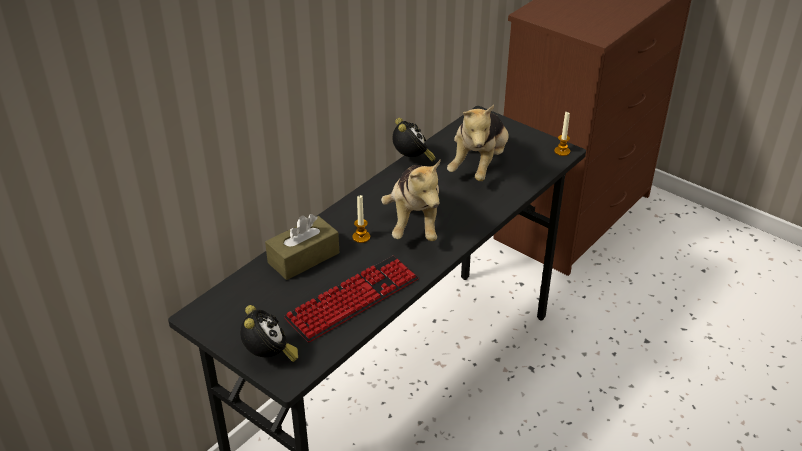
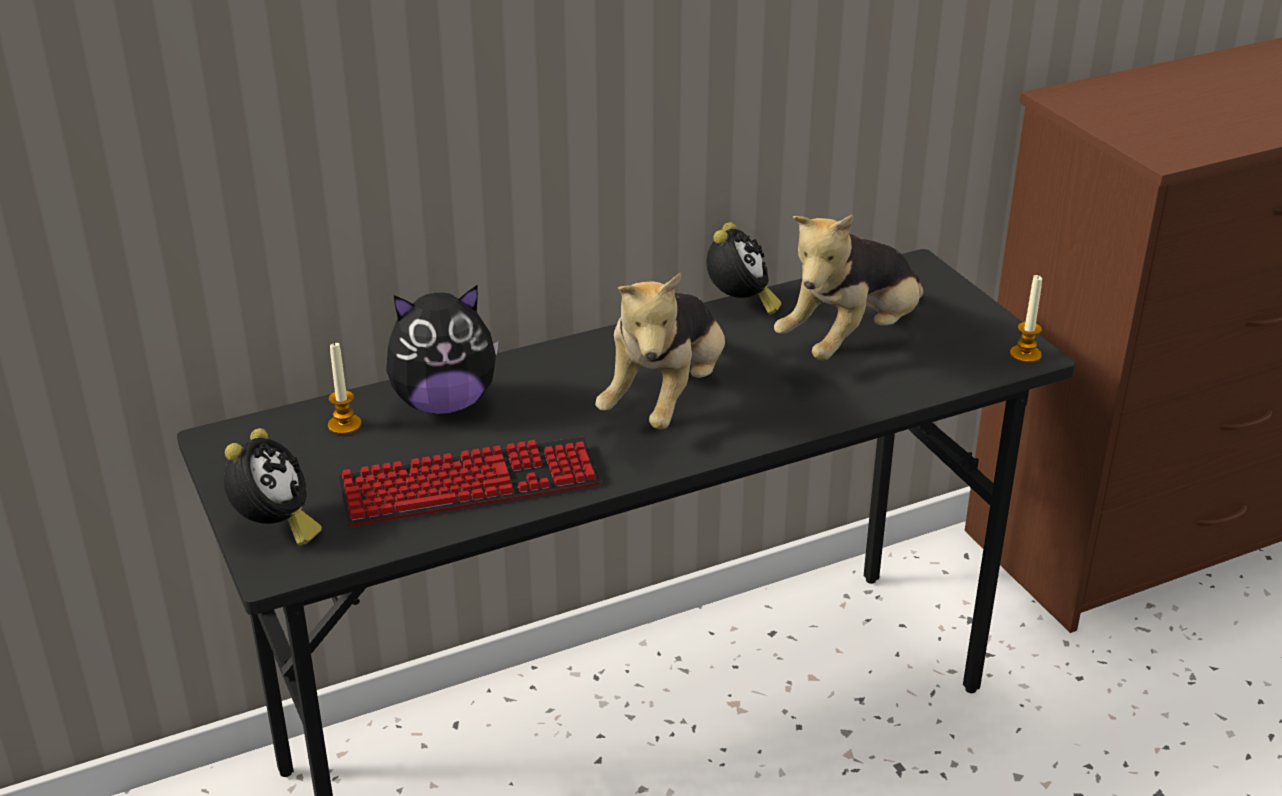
camera: 25 degrees right, 5 degrees down
(303, 258) = (444, 403): brown tissue box -> plush toy
(361, 237) = (559, 398): candle -> candle (344, 425)

